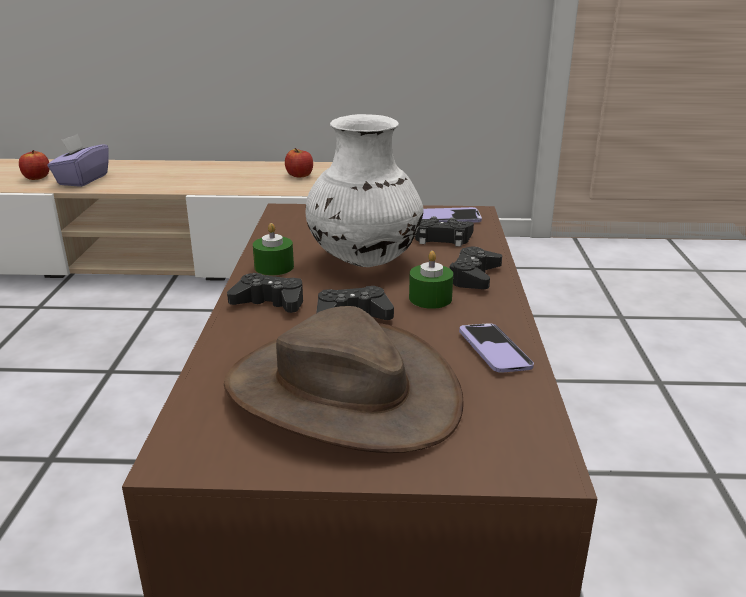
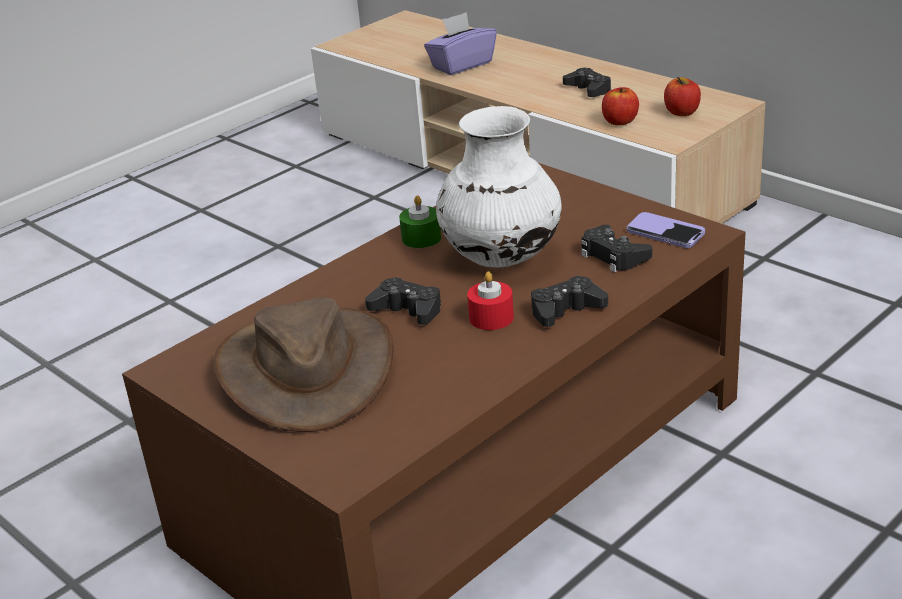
camera: 45 degrees right, 5 degrees up
(37, 178) = (426, 52): apple -> apple (620, 121)
(270, 302) = (369, 273): black game controller -> black game controller (588, 89)
(430, 298) = (491, 317): green candle -> red candle
(494, 350) = (459, 385): phone -> none

